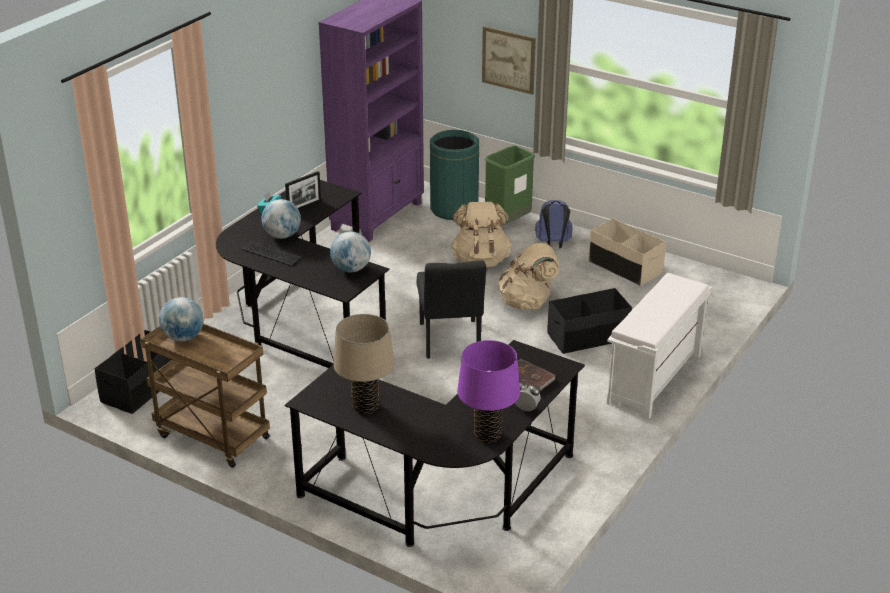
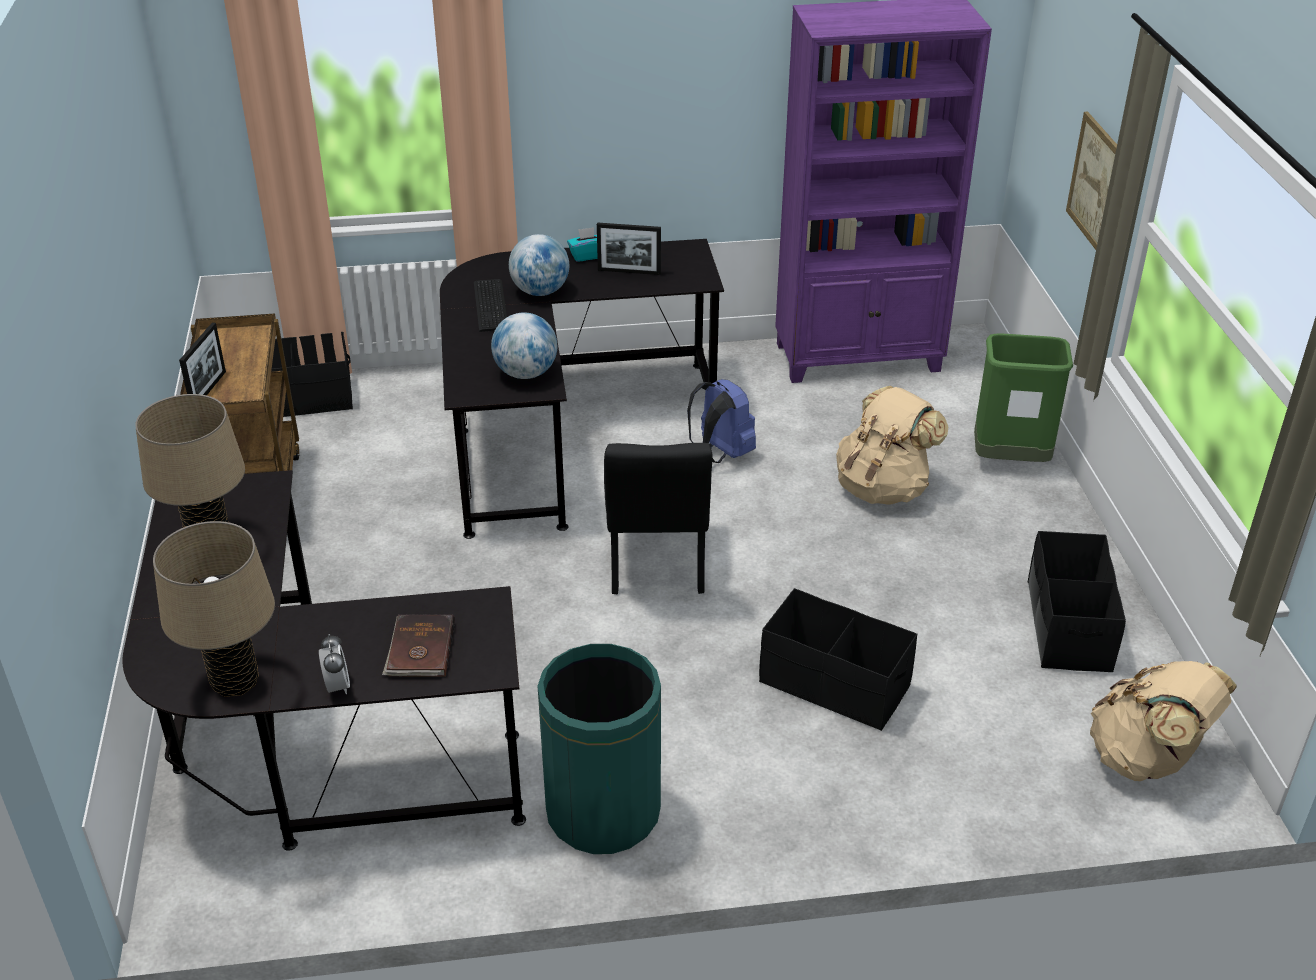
camera: 50 degrees right, 5 degrees up
(183, 337) = (242, 344): globe -> none
(214, 363) = (208, 390): none -> picture frame
(450, 342) = (657, 566): black chair -> black chair turned 45 degrees counterclockwise
(454, 209) = (969, 402): green trash can -> green trash can (603, 812)
(487, 435) = (235, 682): purple table lamp -> beige table lamp
(528, 303) = (841, 583): beige backpack -> beige backpack (1146, 759)
(553, 244) = (1019, 528): blue backpack -> blue backpack (720, 453)
(625, 267) = (1067, 626): beige storage box -> black storage box
(654, 380) = (811, 815): white bench -> none

